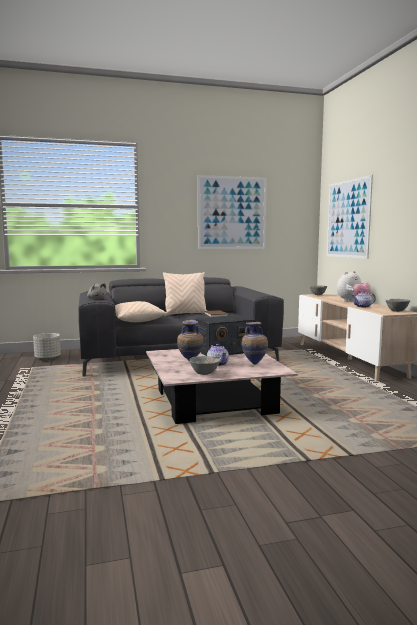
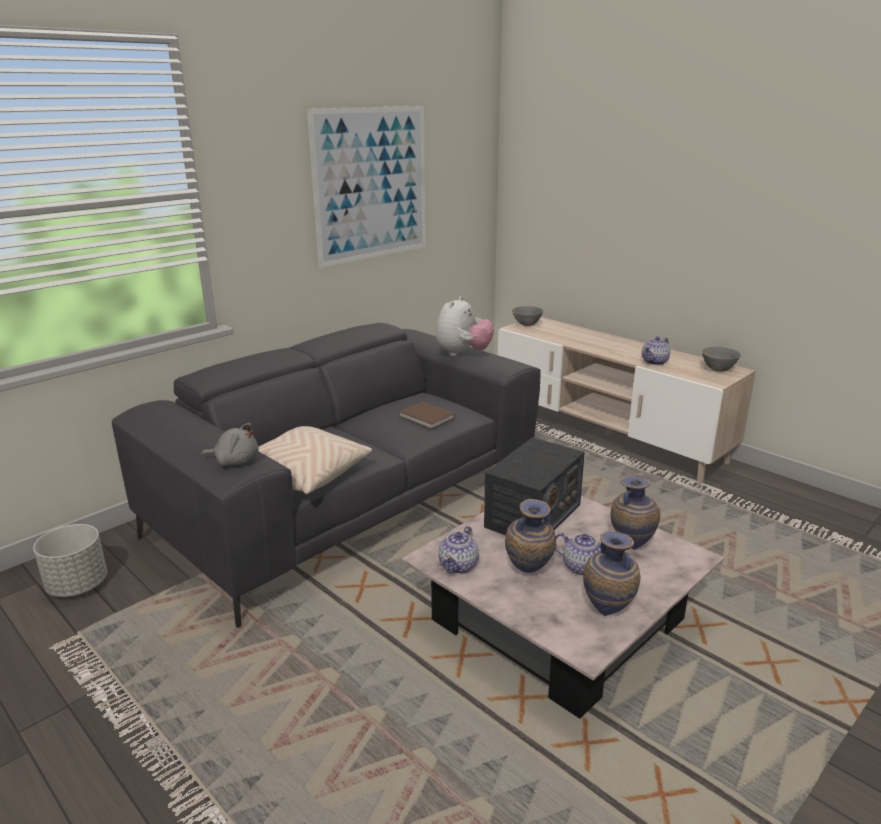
camera: 30 degrees left, 15 degrees up
(165, 355) = (459, 565): none -> teapot
(185, 314) = (359, 421): beige pillow -> none
(204, 374) = (608, 612): grey bowl -> vase
(348, 219) = (578, 191): picture -> none
(352, 301) = (609, 342): plush toy -> plush toy (463, 353)

